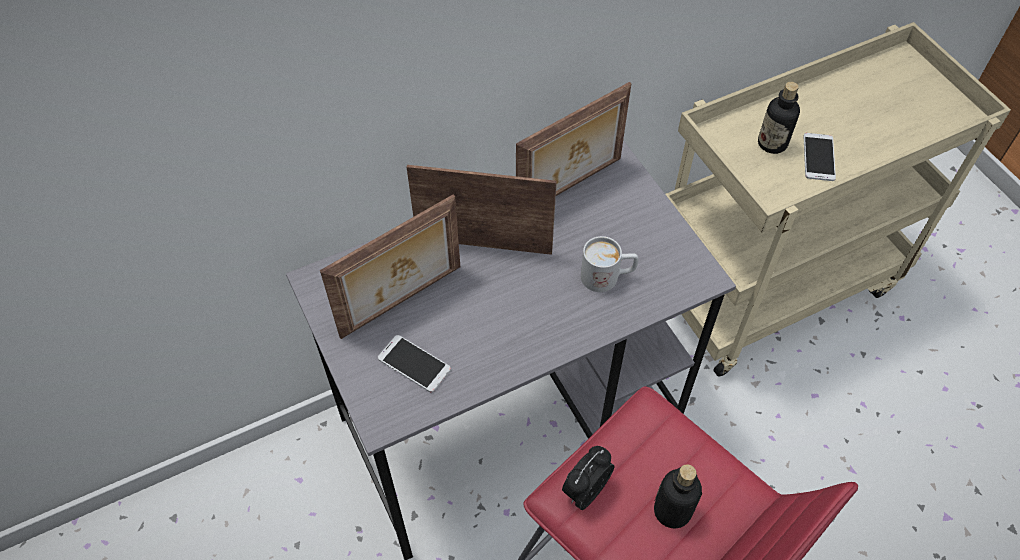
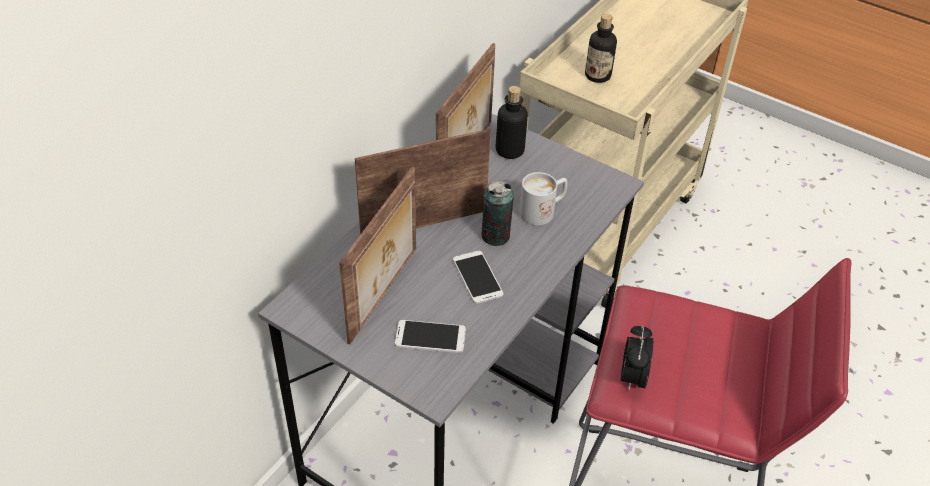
camera: 30 degrees left, 10 degrees down
(542, 285) = (495, 236): none -> can
(672, 511) = (707, 362): bottle -> bottle (509, 150)
(818, 157) = (638, 74): phone -> phone (477, 277)

